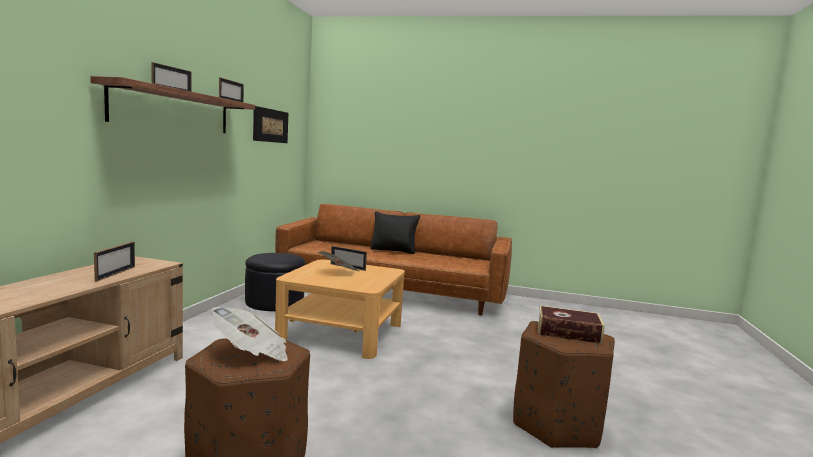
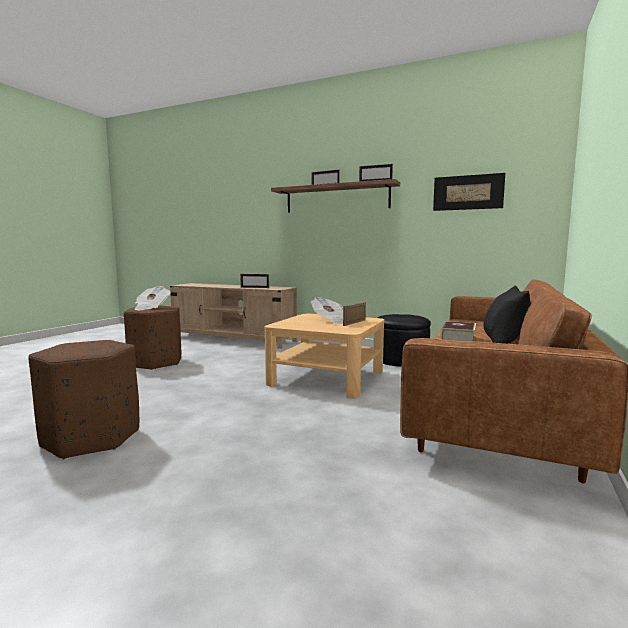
camera: 100 degrees right, 0 degrees up
(568, 332) = (85, 347): book -> book (458, 339)

